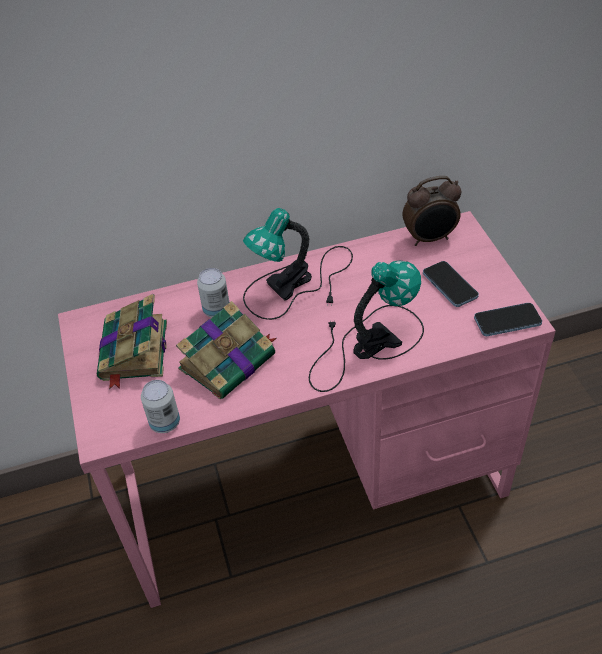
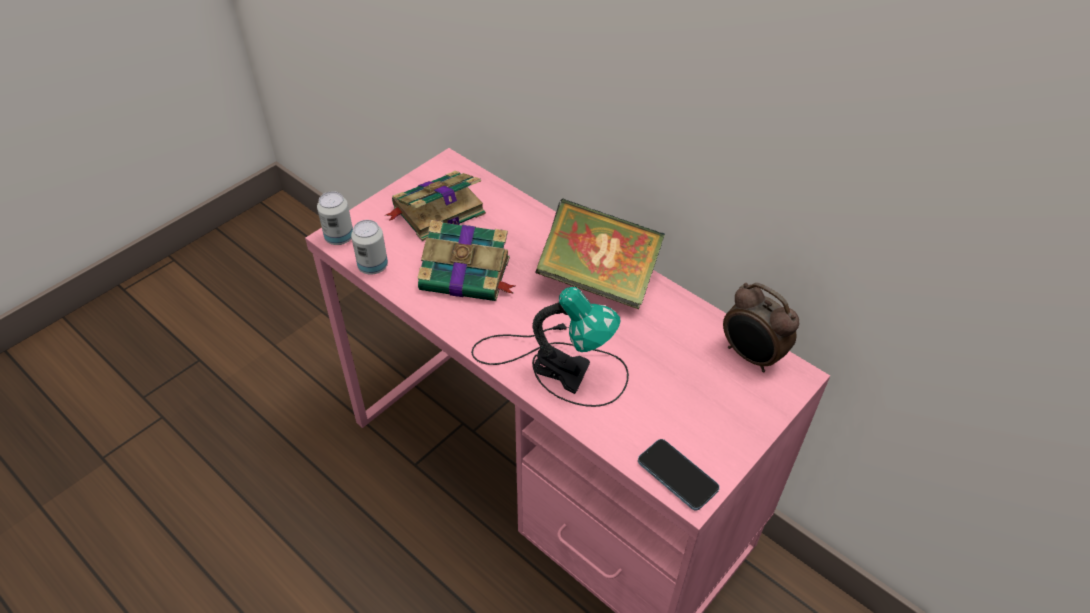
camera: 55 degrees right, 0 degrees up
(216, 310) = (521, 239): can -> can (339, 238)
(299, 284) = (598, 280): table lamp -> book
(450, 285) = (692, 402): phone -> none

